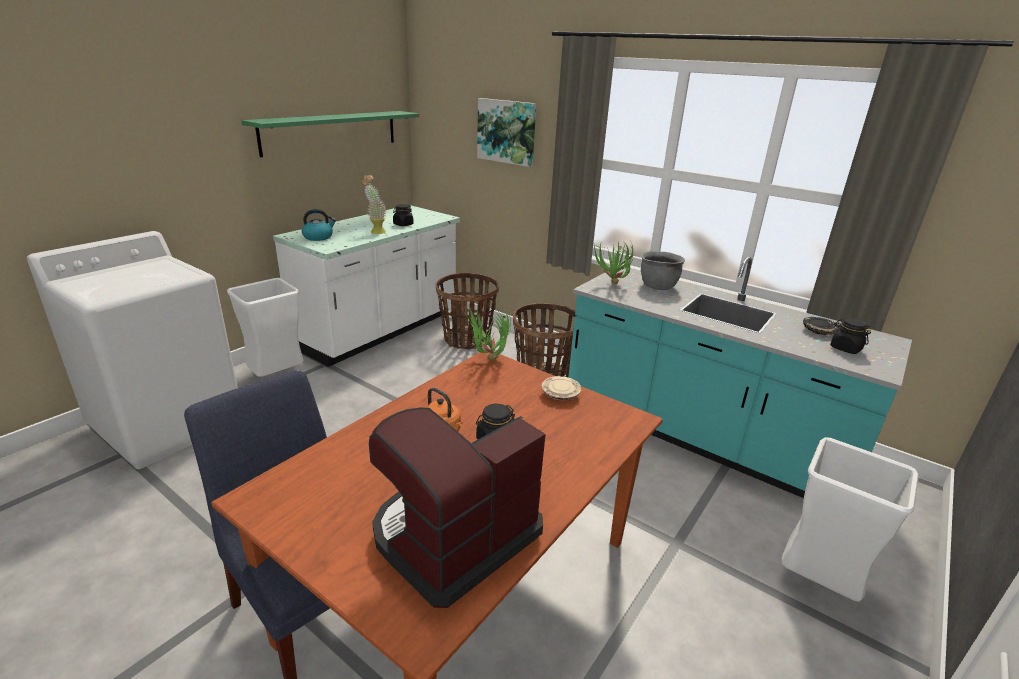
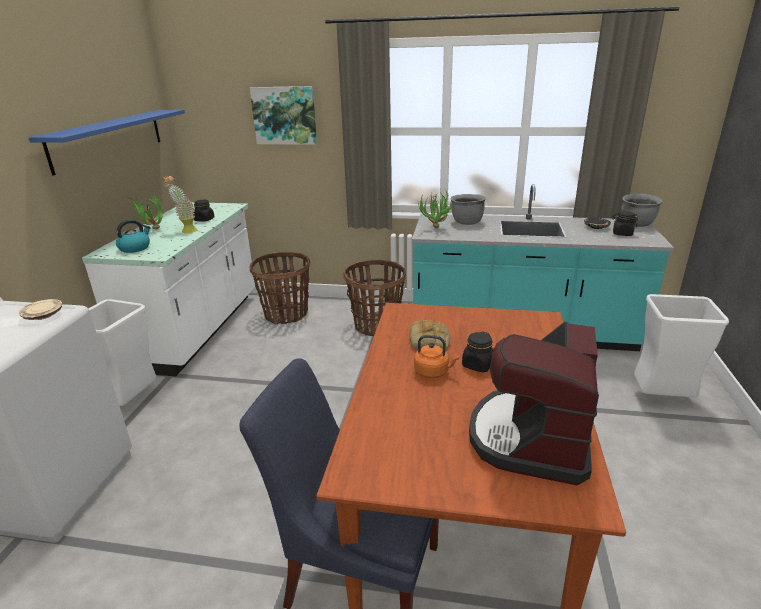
camera: 25 degrees left, 0 degrees up
(331, 132) = (109, 139): green shelf -> blue shelf
(479, 400) = (430, 340): none -> bread
(487, 361) = (400, 311): potted plant -> potted plant (152, 230)
(560, 394) = (480, 318): beige plate -> beige plate (43, 315)
(885, 342) = (637, 224): none -> grey cooking pot

